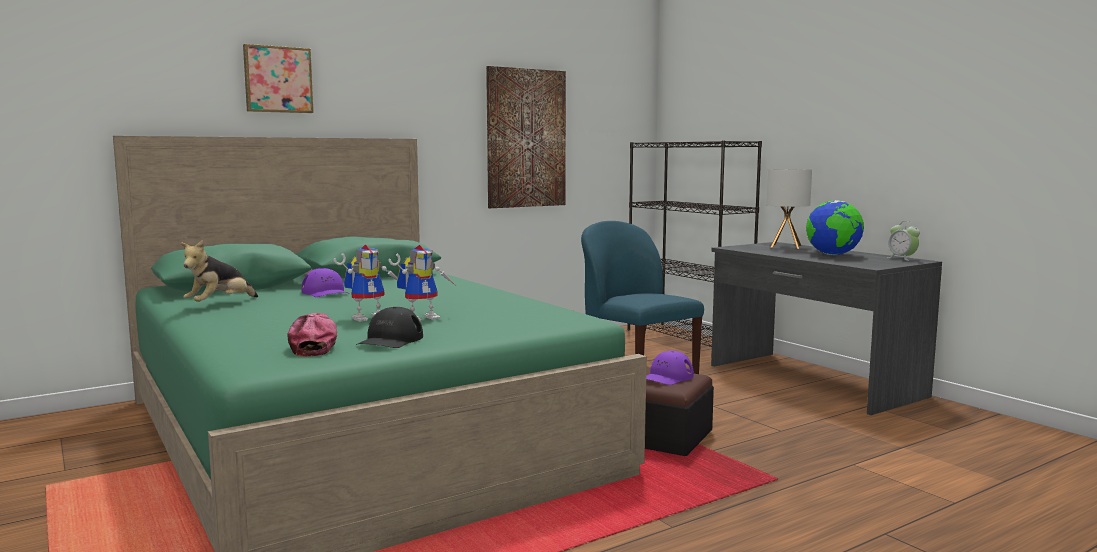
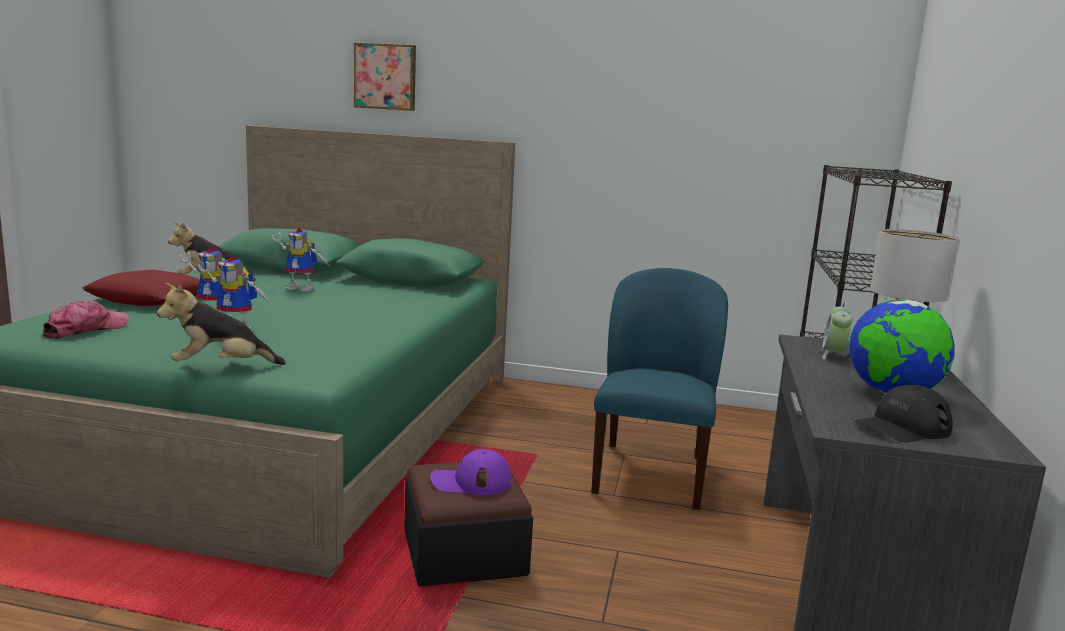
camera: 45 degrees right, 5 degrees up
(241, 323) = (149, 299): none -> red pillow
(325, 292) = (303, 288): purple cap -> toy robot
(390, 340) = (131, 342): black cap -> black cap (902, 427)
(518, 331) = (221, 367): none -> plush toy
(526, 138) = (668, 150): picture -> none
(902, 258) = (986, 436): alarm clock -> alarm clock (833, 355)

